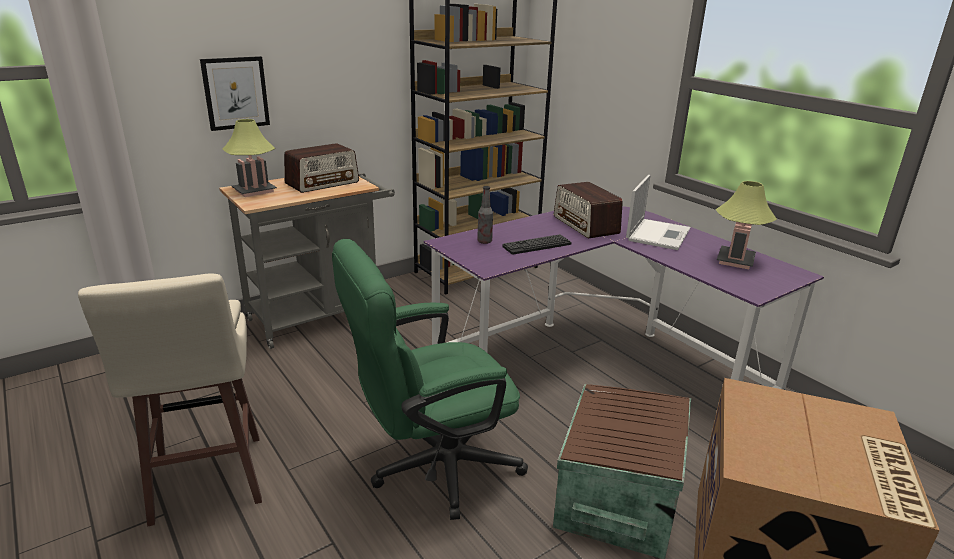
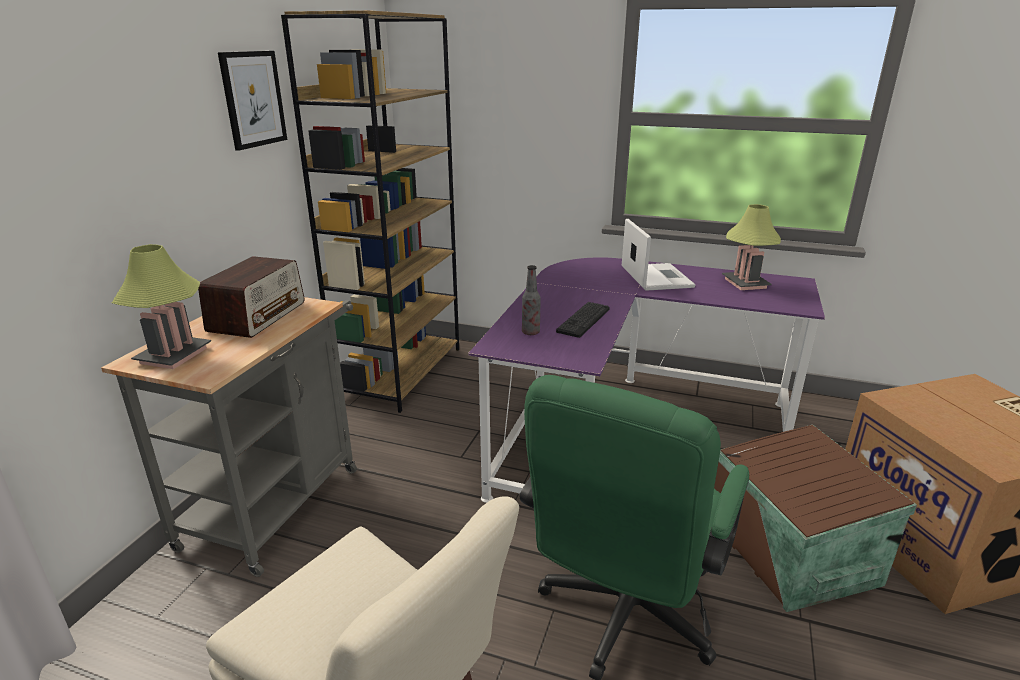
camera: 35 degrees left, 0 degrees up
(235, 93) = (95, 208): picture -> picture (253, 99)
(585, 225) = (587, 286): radio -> none

